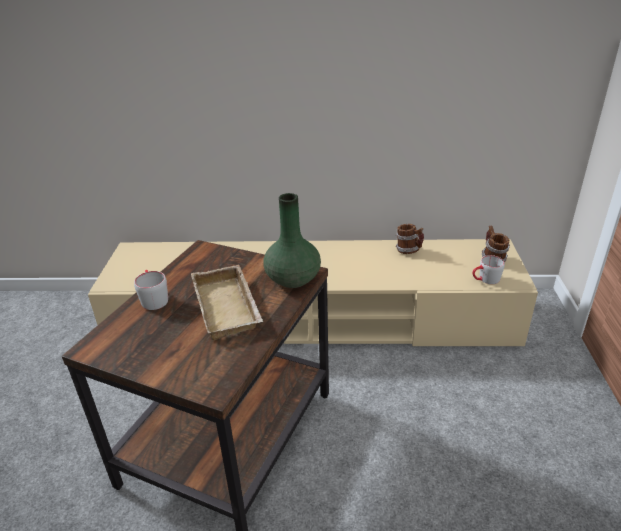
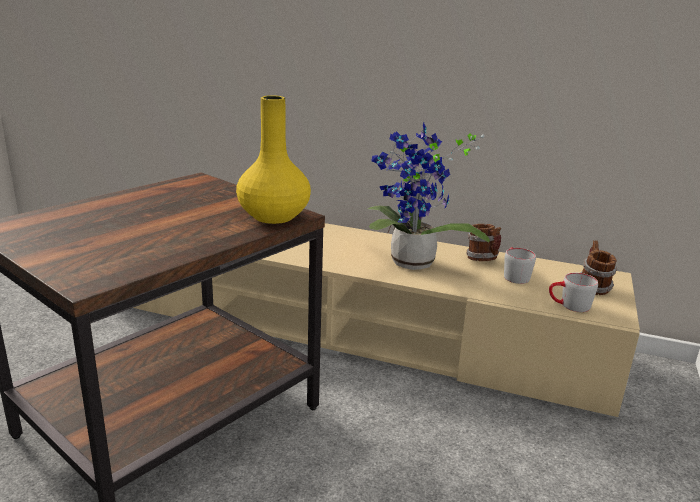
camera: 15 degrees right, 10 degrees down
(153, 298) = (104, 204): grey mug -> grey mug (514, 275)
(229, 307) = (177, 224): beige tray -> none
(292, 279) = (273, 217): green vase -> yellow vase
(362, 268) = (411, 265): none -> potted plant

